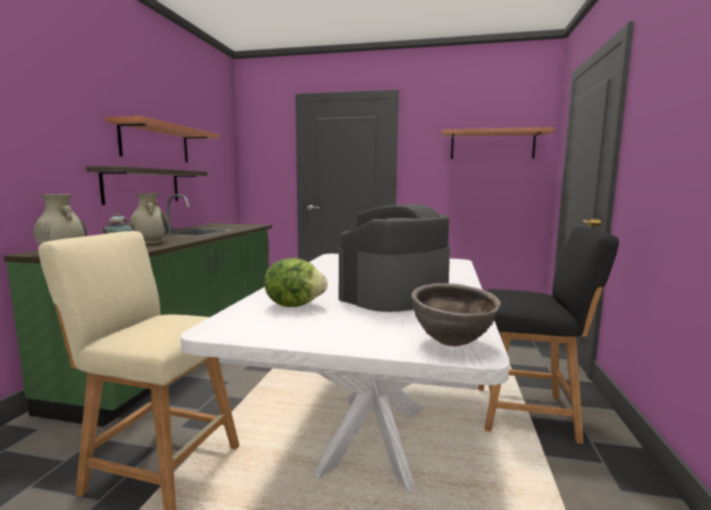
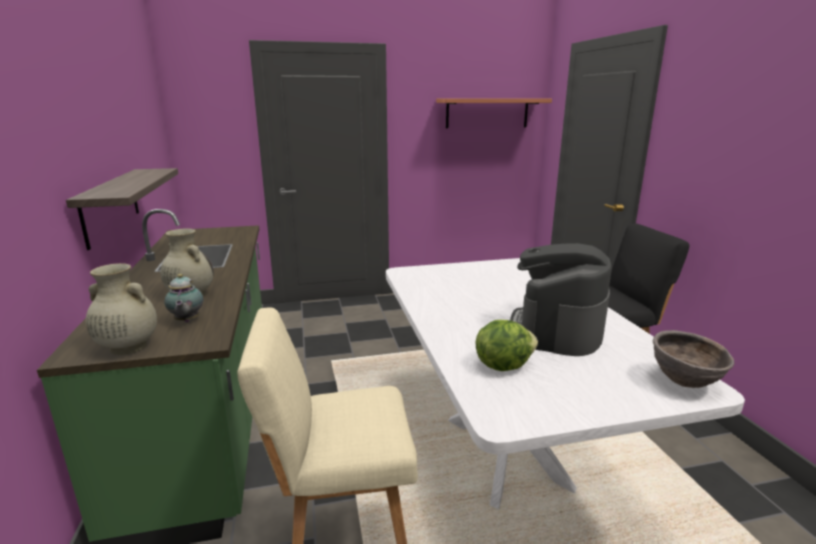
camera: 25 degrees left, 10 degrees up
(155, 143) = (109, 137): shelf -> none

